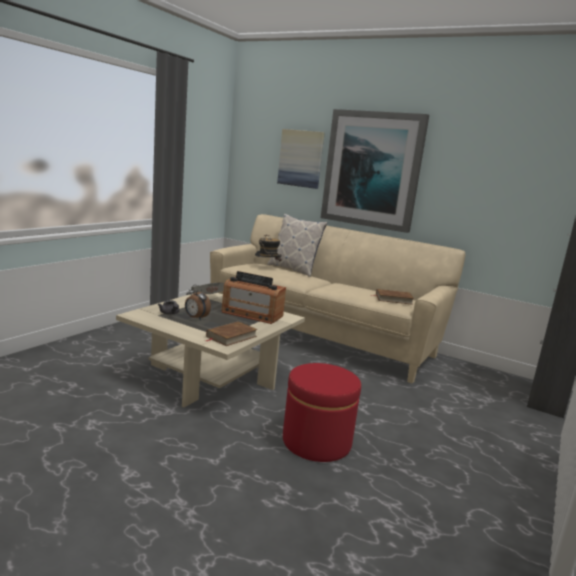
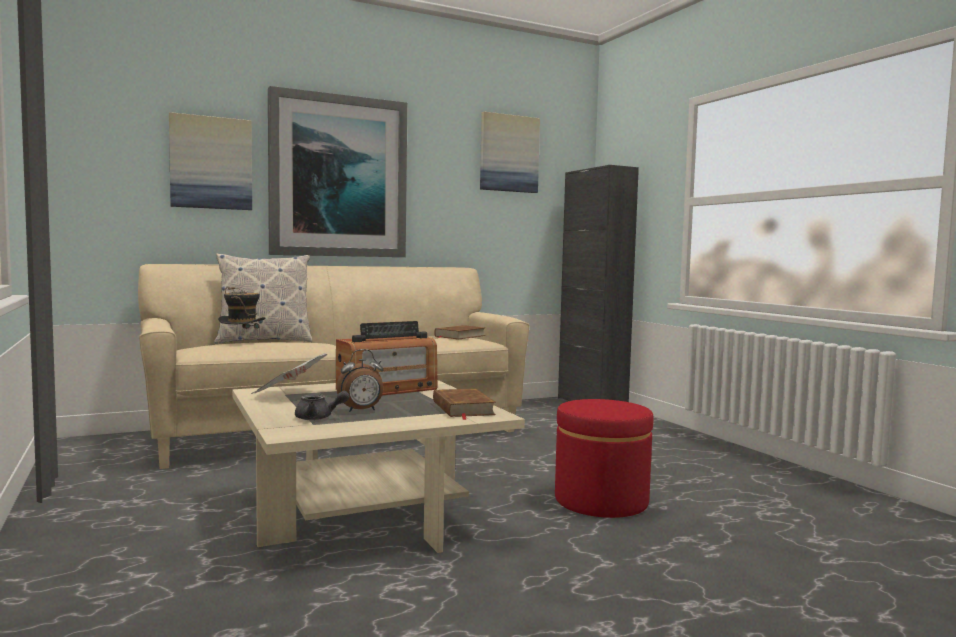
camera: 55 degrees left, 10 degrees down
(524, 154) = (509, 153): none -> picture

